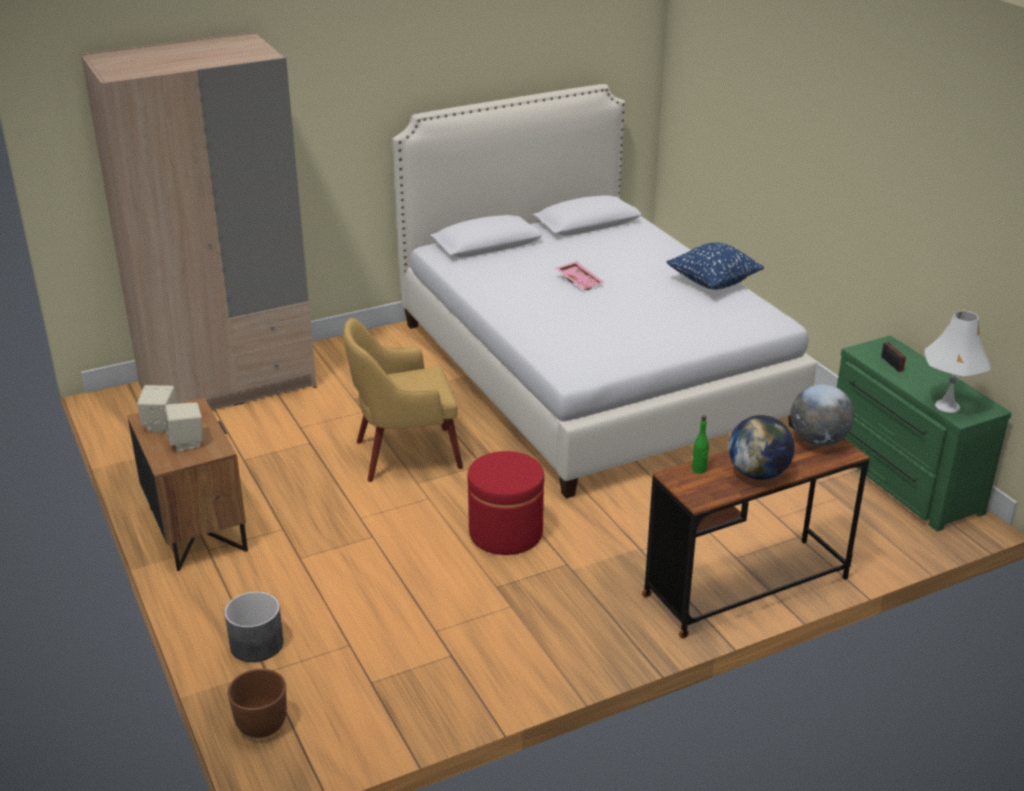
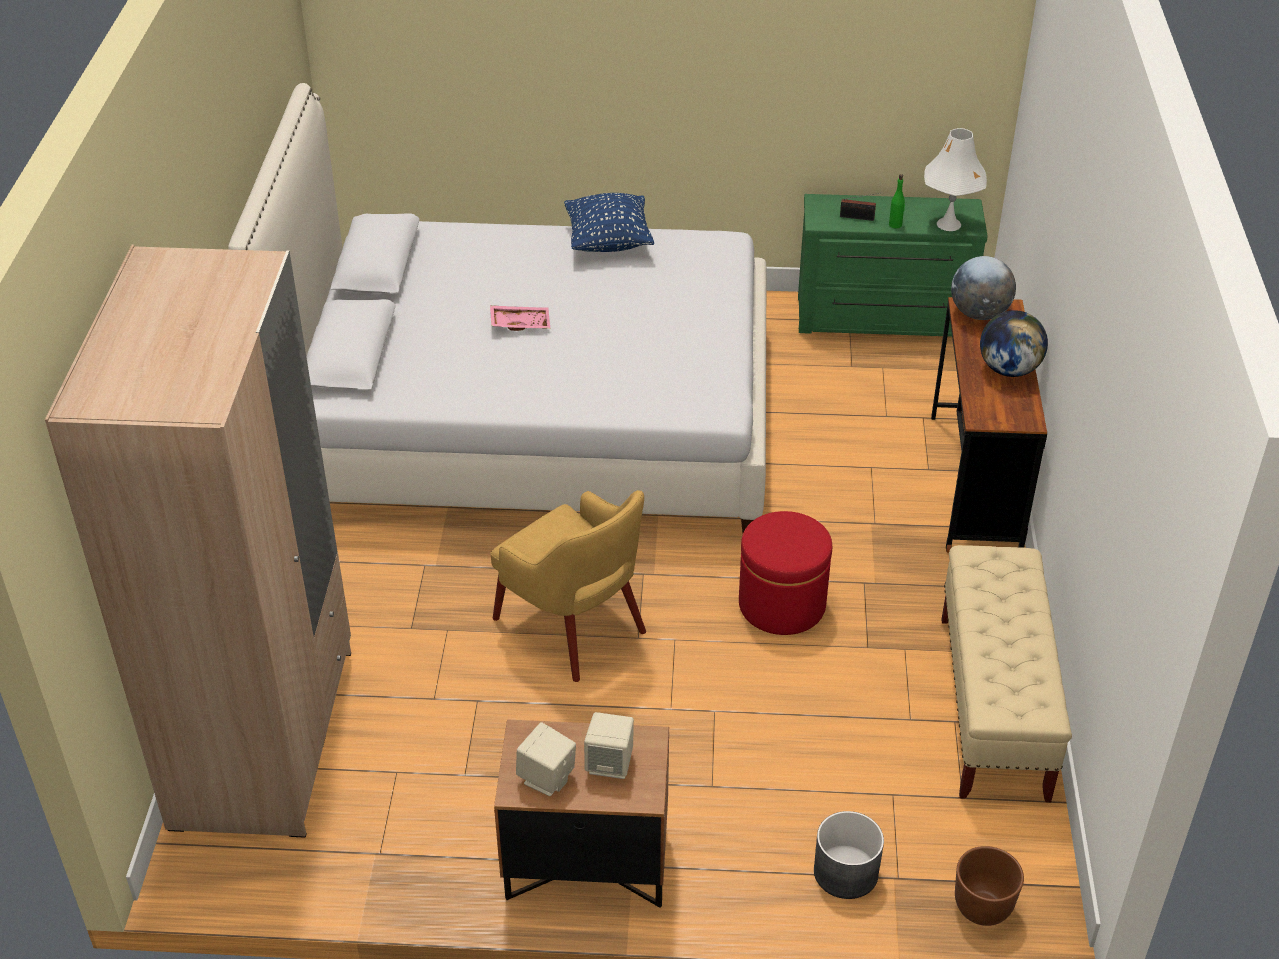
camera: 60 degrees left, 10 degrees up
(404, 455) = (572, 627): yellow armchair -> yellow armchair turned 60 degrees counterclockwise
(483, 672) = (993, 707): none -> beige bench
(699, 469) = (980, 399): green bottle -> green bottle (895, 225)

